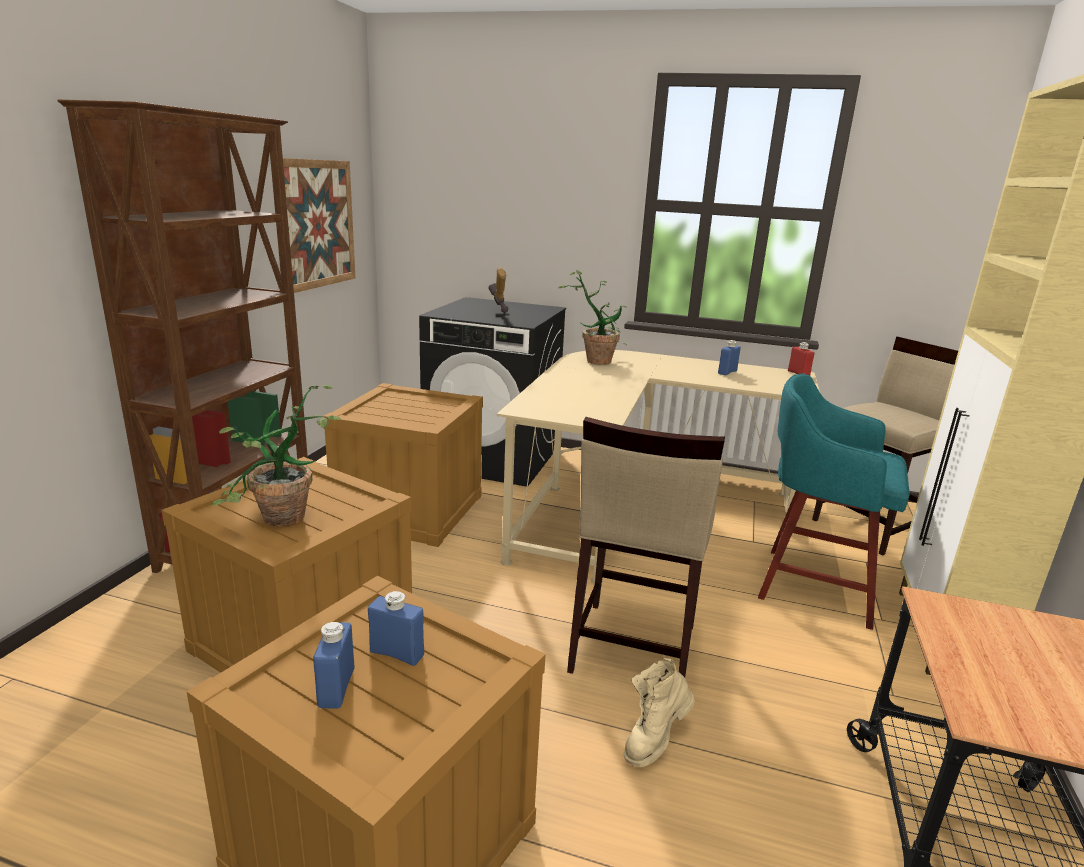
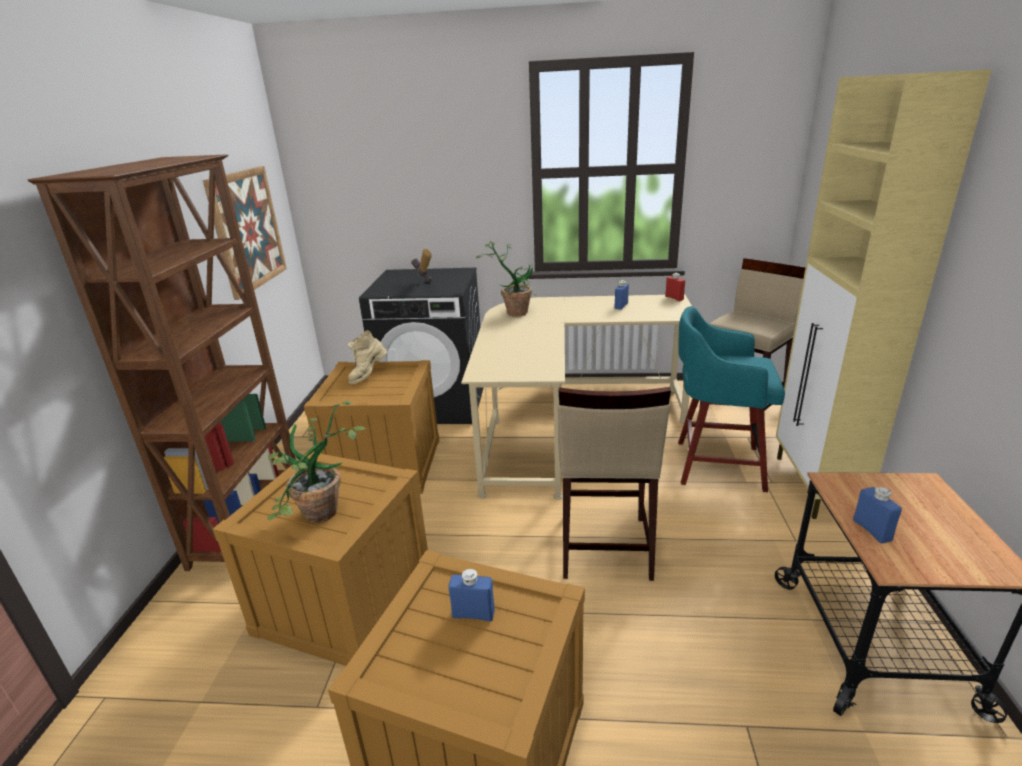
camera: 10 degrees left, 5 degrees up
(336, 688) = (442, 655): blue bottle -> blue bottle (872, 530)
(654, 739) = (645, 616): beige boot -> beige boot (368, 376)

